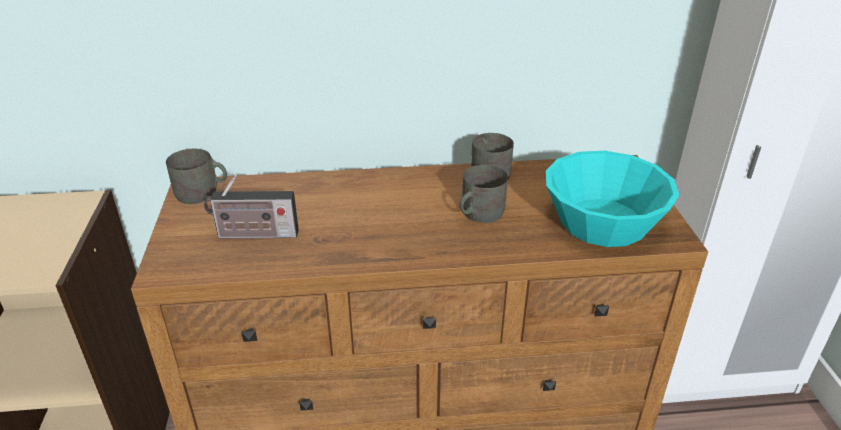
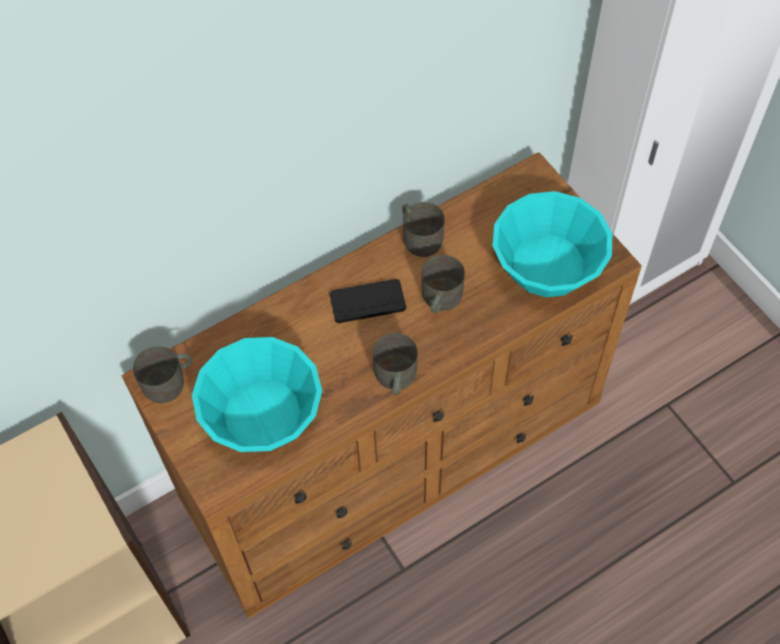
camera: 25 degrees left, 25 degrees up
(254, 235) = (262, 413): radio -> turquoise bowl
(393, 251) = (395, 378): none -> grey mug
(410, 196) = (367, 302): none -> black game controller

